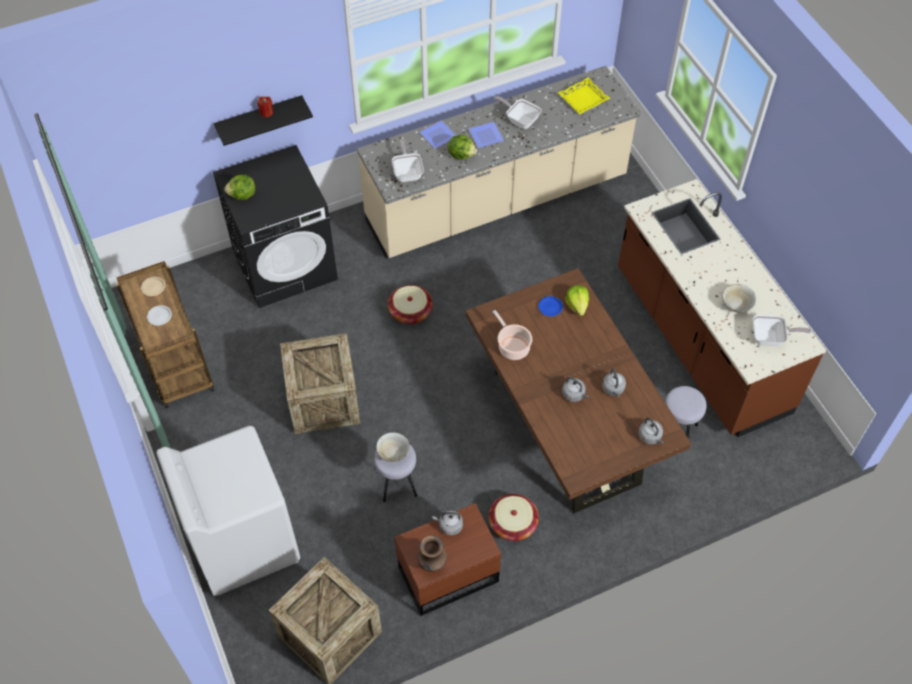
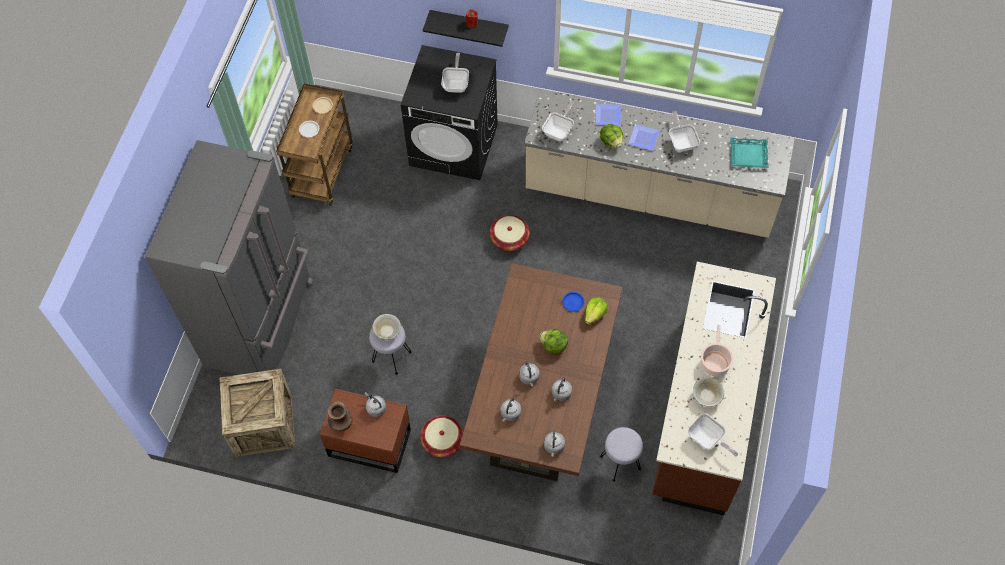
camera: 40 degrees right, 5 degrees up
(242, 196) = (426, 76): lettuce -> lettuce (553, 346)
(243, 541) = (263, 323): white washing machine -> grey fridge
(278, 185) = (456, 83): none -> frying pan
(323, 400) = (394, 263): crate -> none
(512, 347) = (519, 312): cooking pot -> cooking pot (715, 362)
(583, 99) = (748, 155): yellow tray -> turquoise tray
(587, 436) = (510, 414): none -> grey kettle

